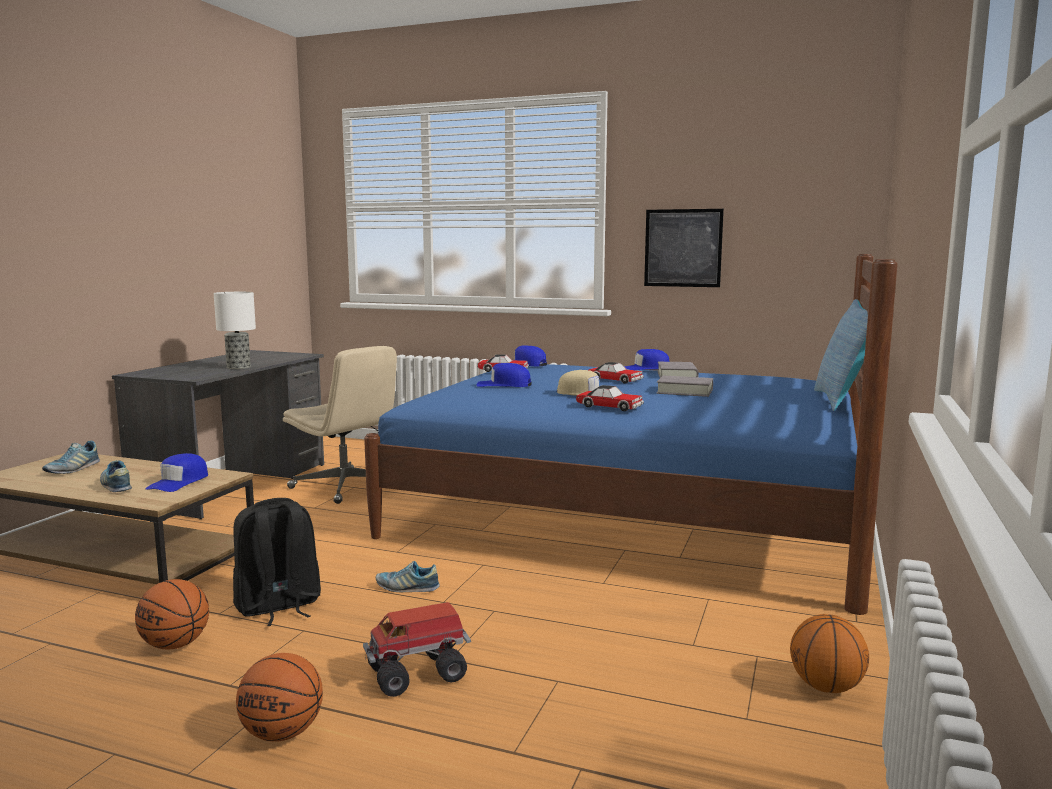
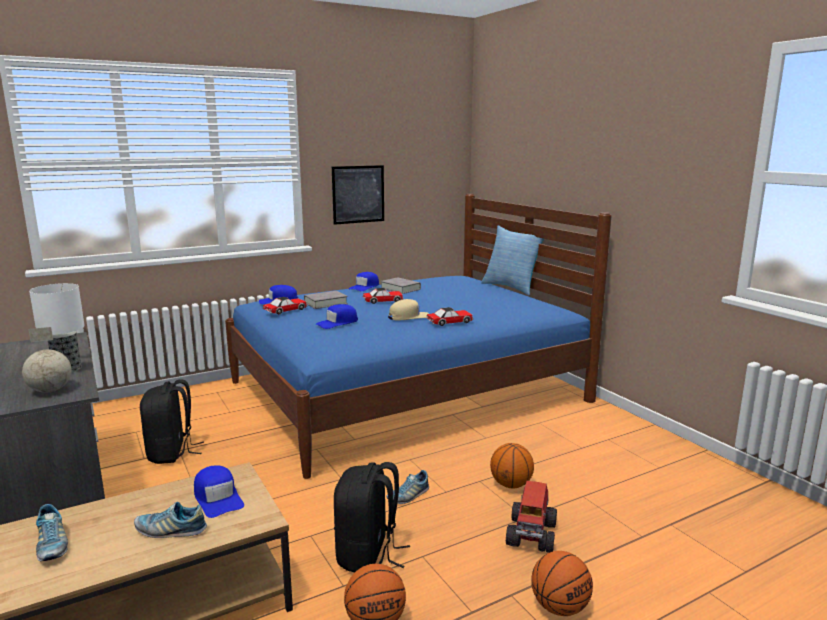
camera: 50 degrees left, 5 degrees up
(193, 373) = (50, 390): none -> globe
(346, 487) = (171, 453): beige office chair -> black backpack
(685, 391) = (444, 300): grey book -> grey book (325, 303)
(826, 687) = (649, 439): basketball -> basketball (511, 485)

